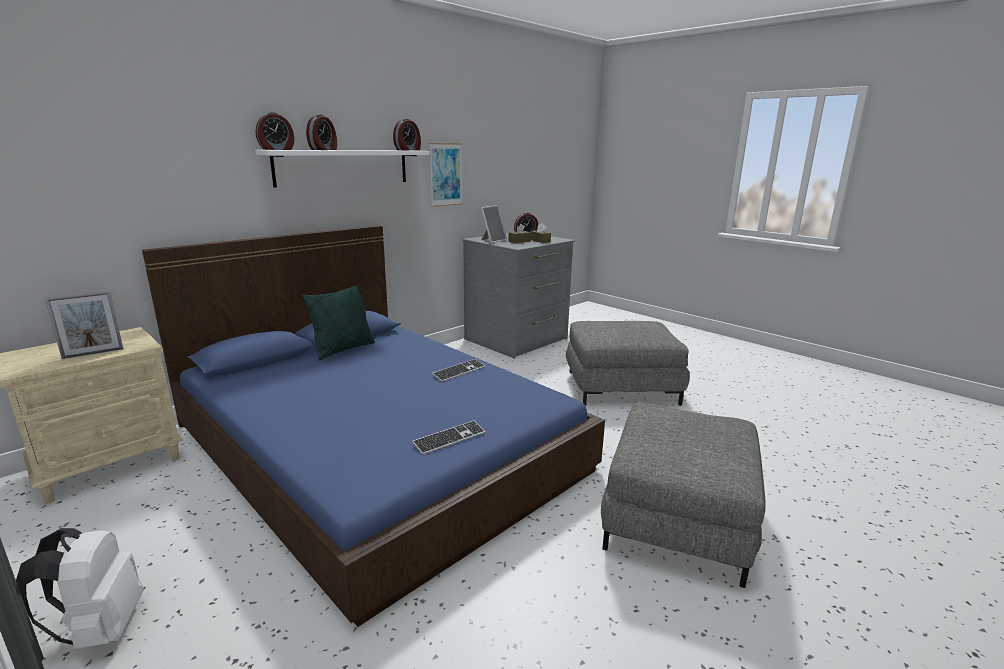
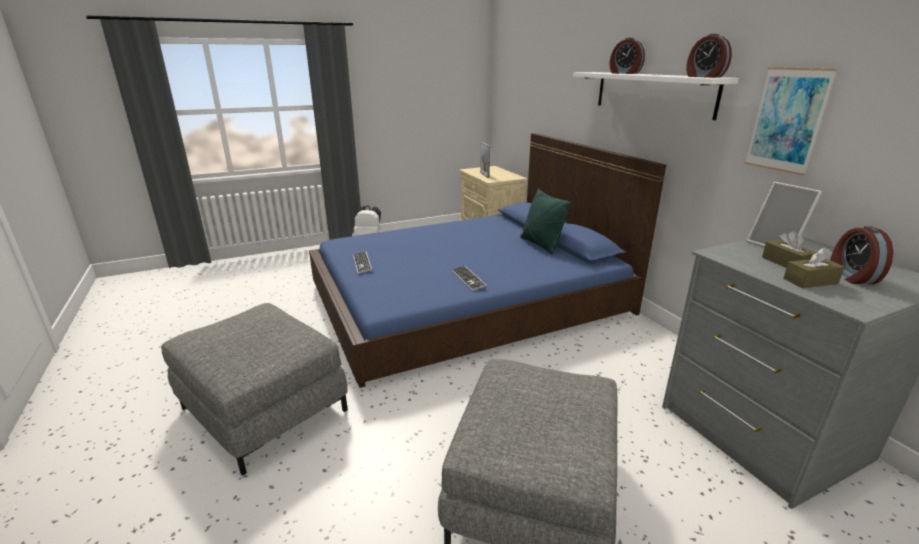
camera: 110 degrees right, 5 degrees up
(277, 149) = (597, 72): alarm clock -> none

